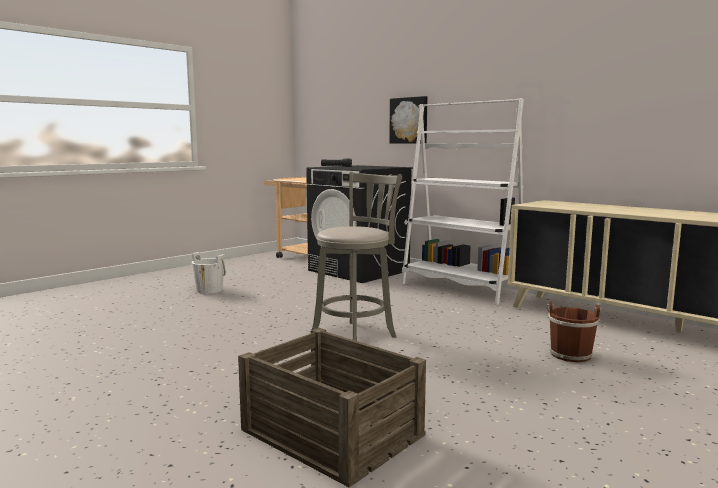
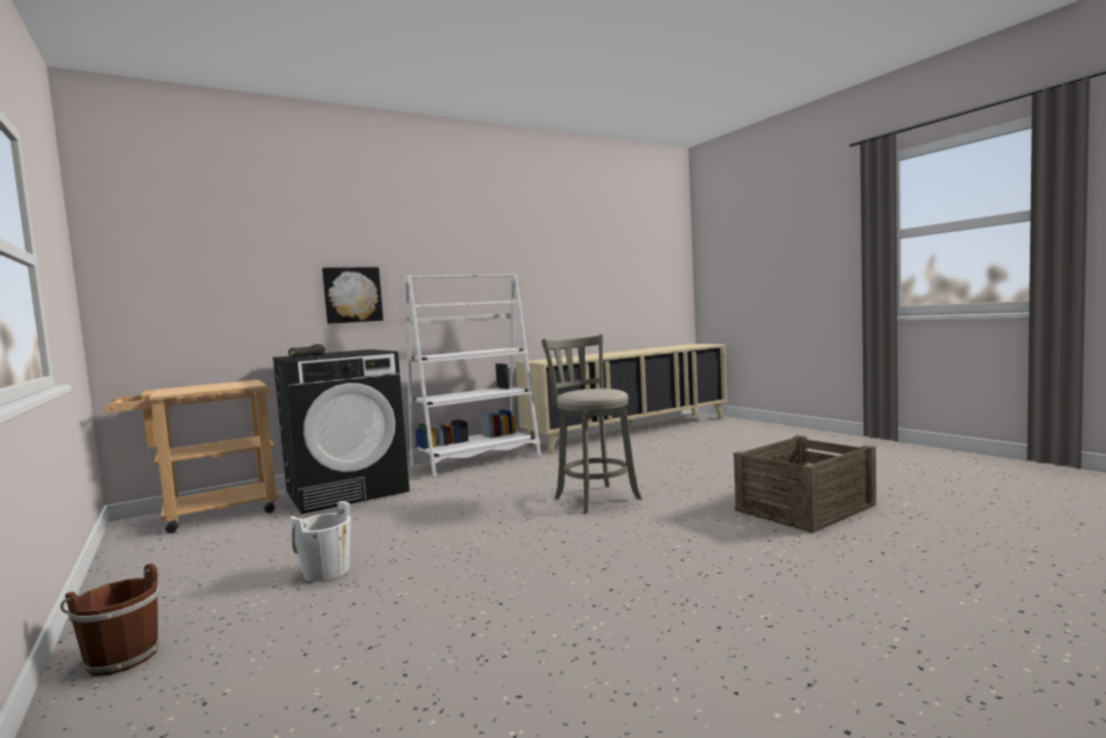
camera: 75 degrees left, 5 degrees down
(569, 354) = (663, 451): brown bucket -> brown bucket (120, 657)

